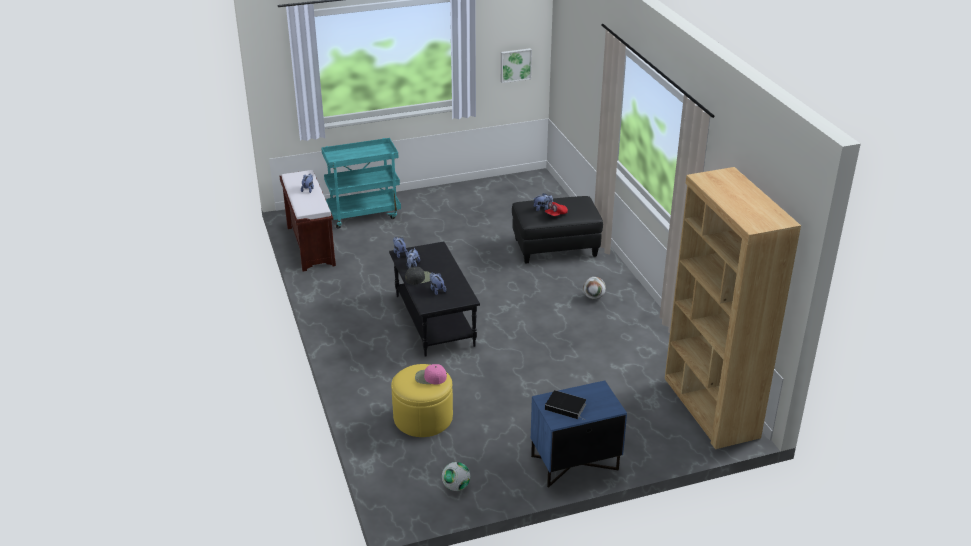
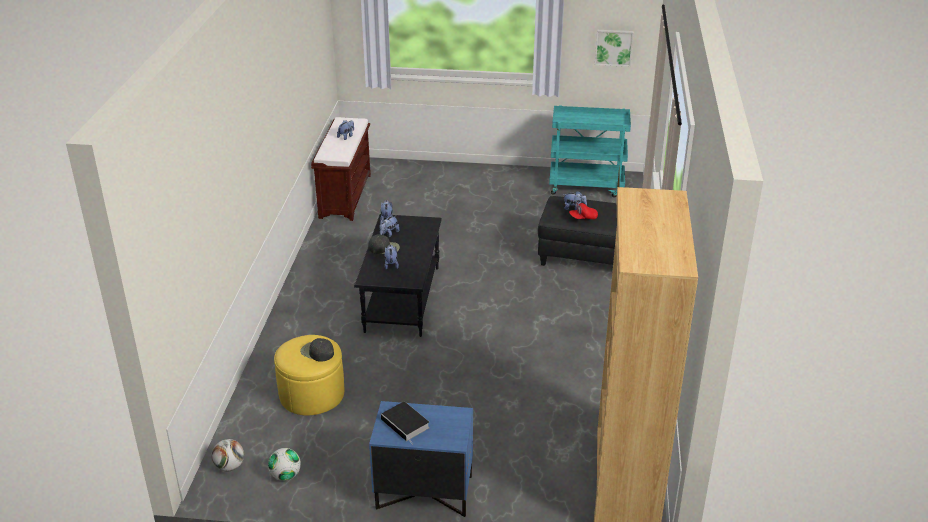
camera: 25 degrees right, 0 degrees up
(364, 214) = (420, 177): turquoise cart -> turquoise cart (586, 186)
(430, 377) = (317, 352): pink cap -> black cap
(593, 297) = (587, 319): football -> football (229, 466)

